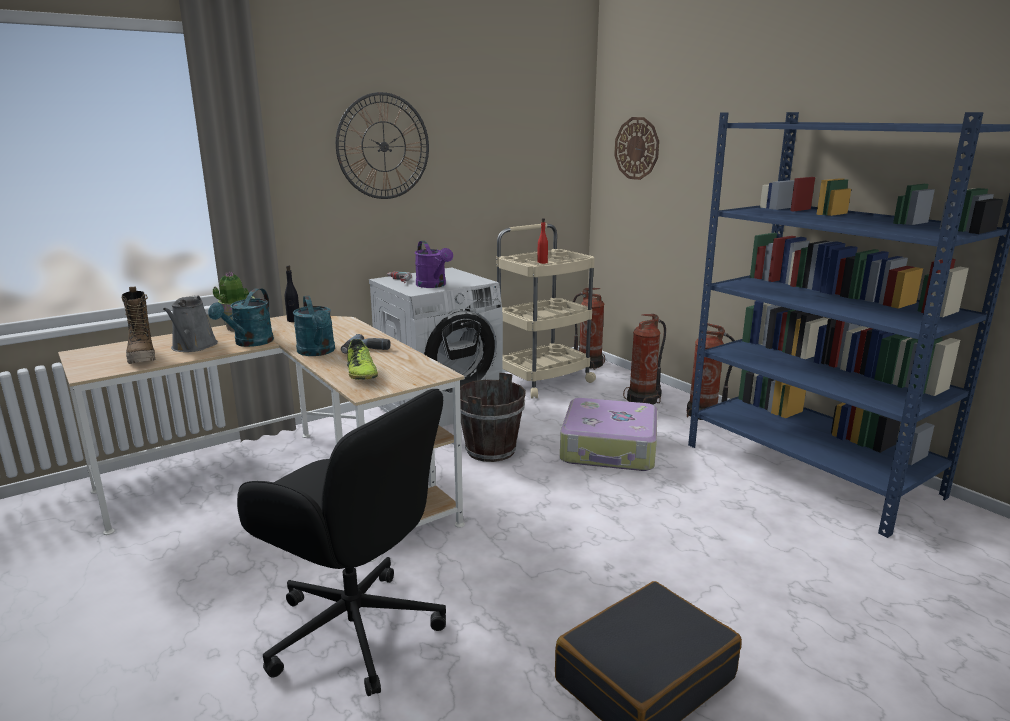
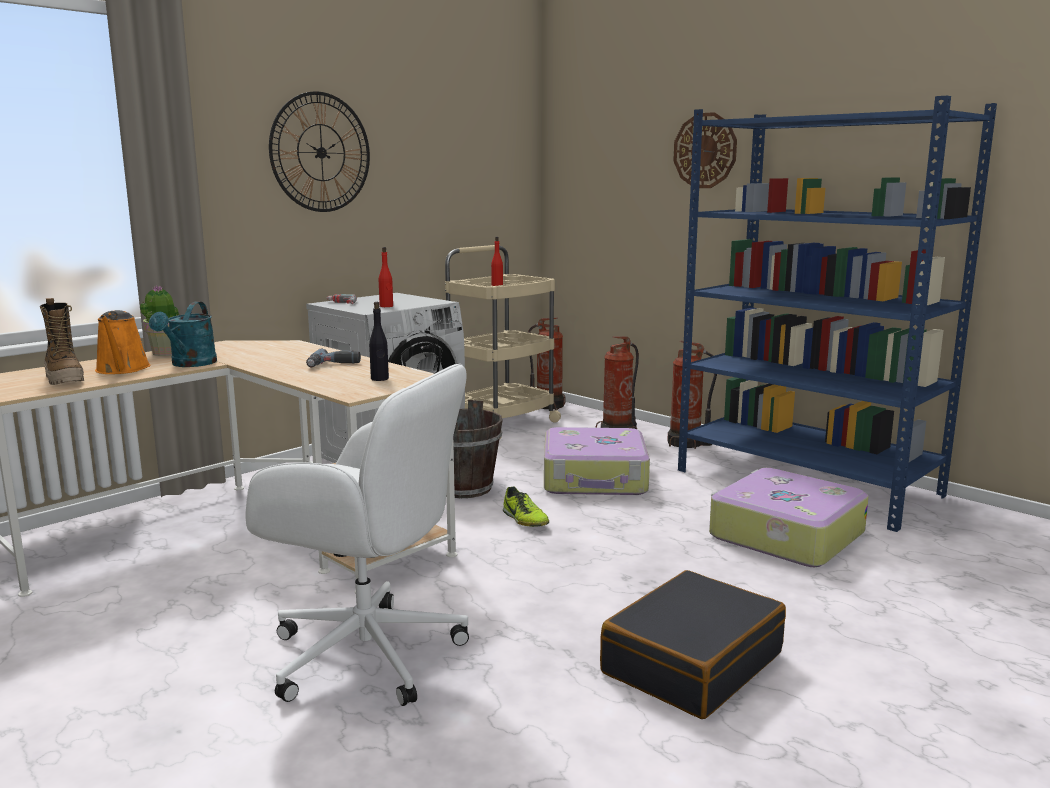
camera: 10 degrees left, 5 degrees down
(193, 347) = (122, 369): grey watering can -> orange watering can
(293, 320) = (230, 345): black bottle -> black bottle (379, 379)
(318, 352) = (278, 368): turquoise watering can -> none
(354, 632) = (366, 655): black office chair -> white office chair
(361, 374) = (341, 382): shoe -> shoe (524, 520)
(433, 285) = (386, 306): purple watering can -> red bottle
(637, 148) = (592, 161): wall clock -> wall clock (705, 150)
(772, 531) = (784, 535): none -> suitcase

